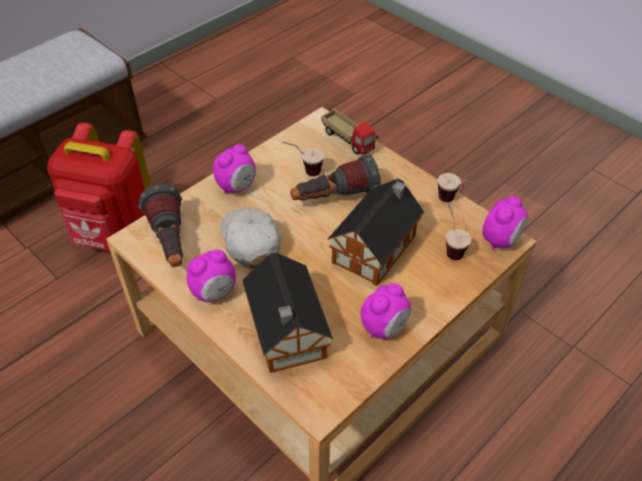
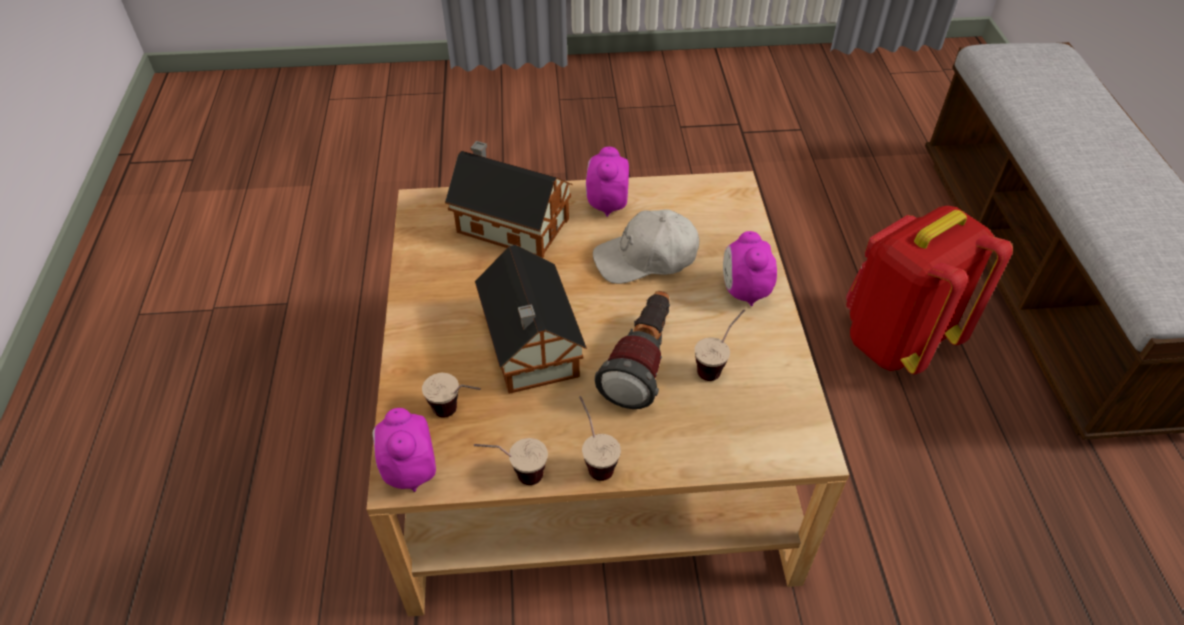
camera: 130 degrees right, 0 degrees up
(170, 243) = (702, 205): flashlight -> none
(250, 241) = (646, 258): white cap -> white cap turned 150 degrees clockwise
(349, 140) = (738, 450): toy truck -> none
(384, 328) = (436, 287): alarm clock -> none
(410, 182) = (594, 458): none -> cup

